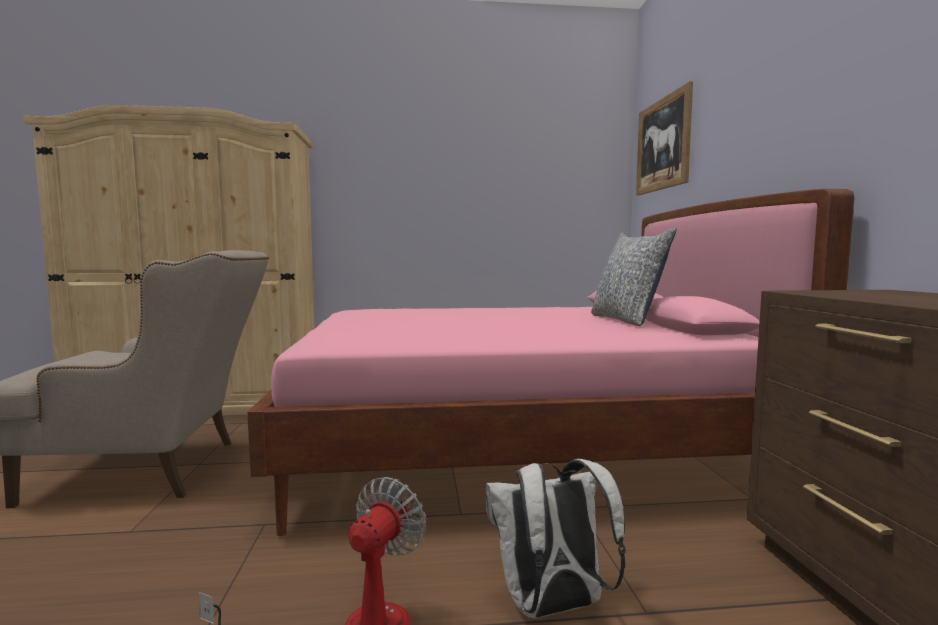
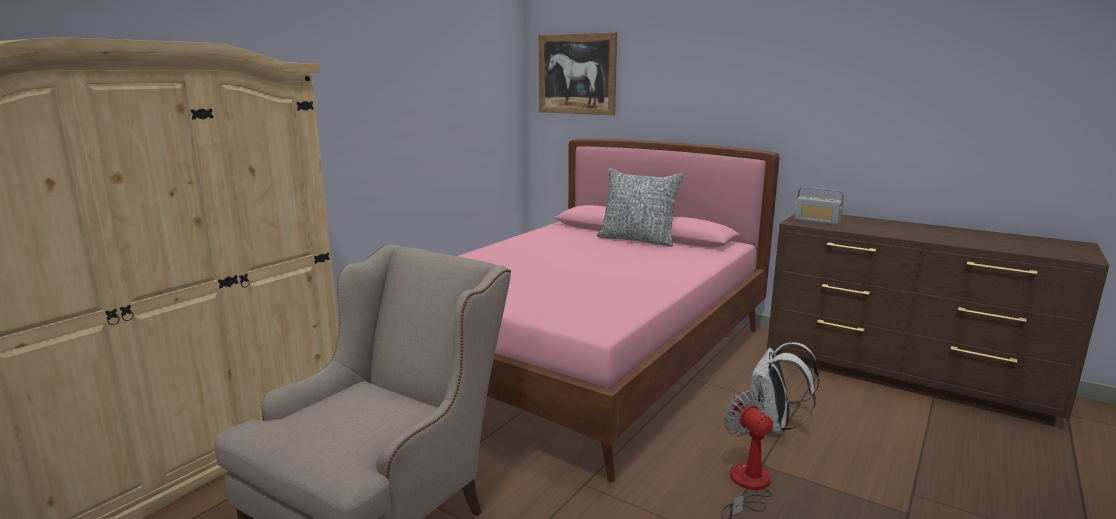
camera: 50 degrees left, 10 degrees up
(853, 293) = (817, 221): none -> radio

